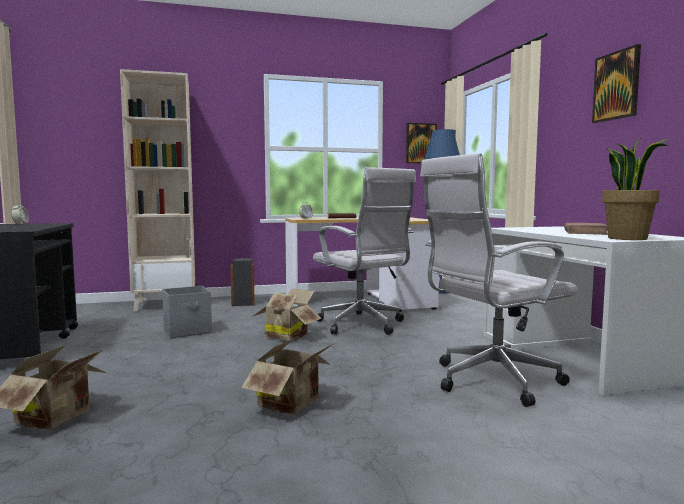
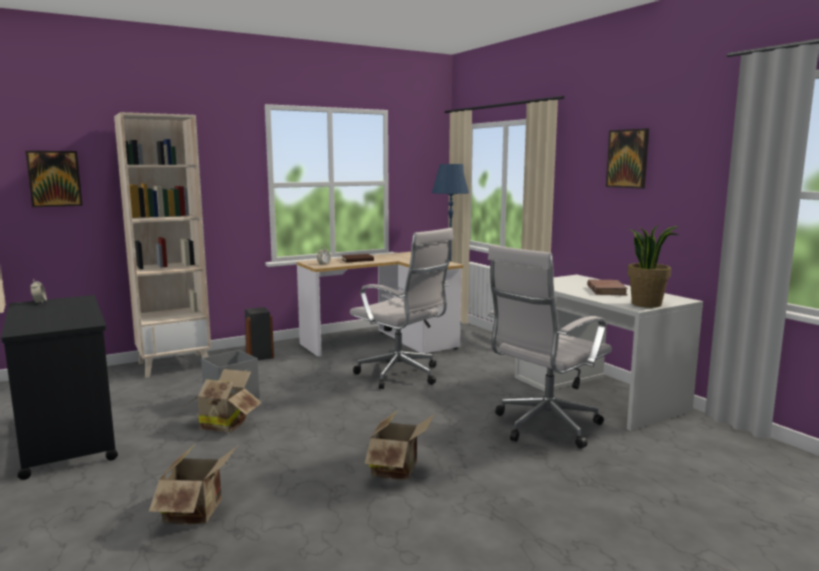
camera: 15 degrees left, 5 degrees up
(288, 336) = (339, 395): cardboard box -> cardboard box (224, 424)
(421, 143) = (425, 173): picture -> picture (54, 178)

